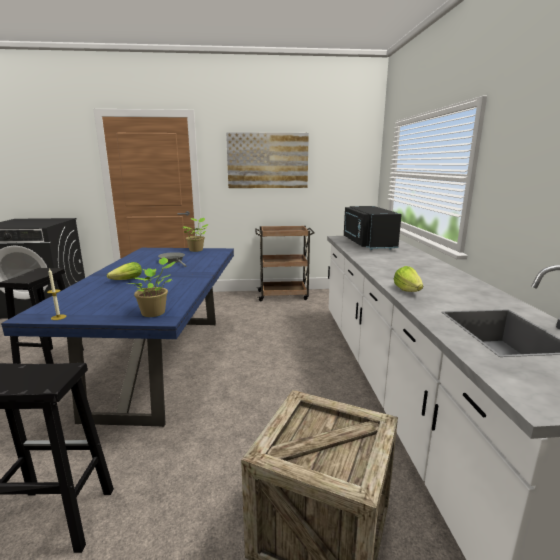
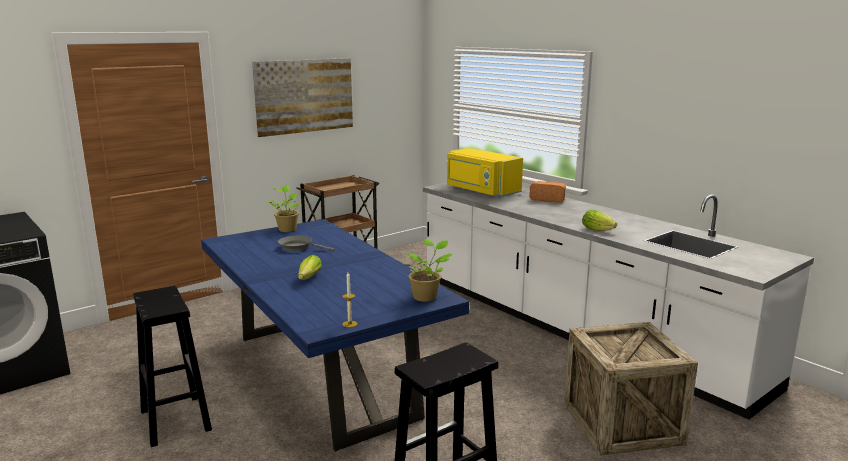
camera: 35 degrees left, 0 degrees up
(367, 244) = (481, 191): black microwave -> yellow microwave
(415, 257) = (548, 199): none -> bread

